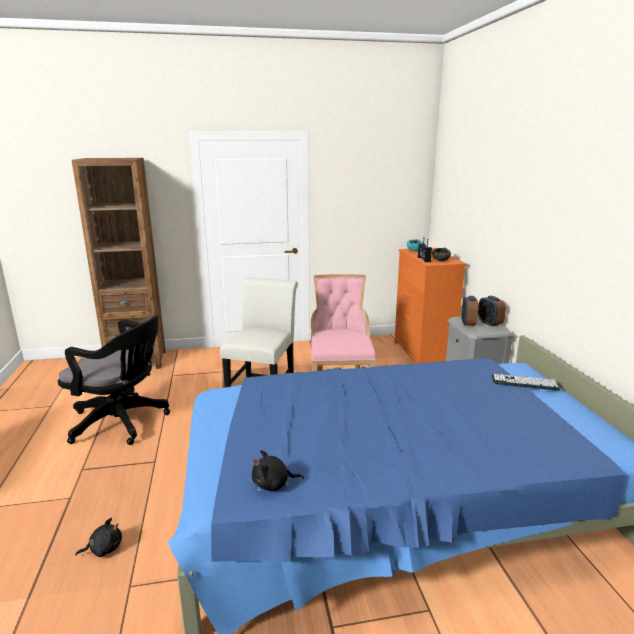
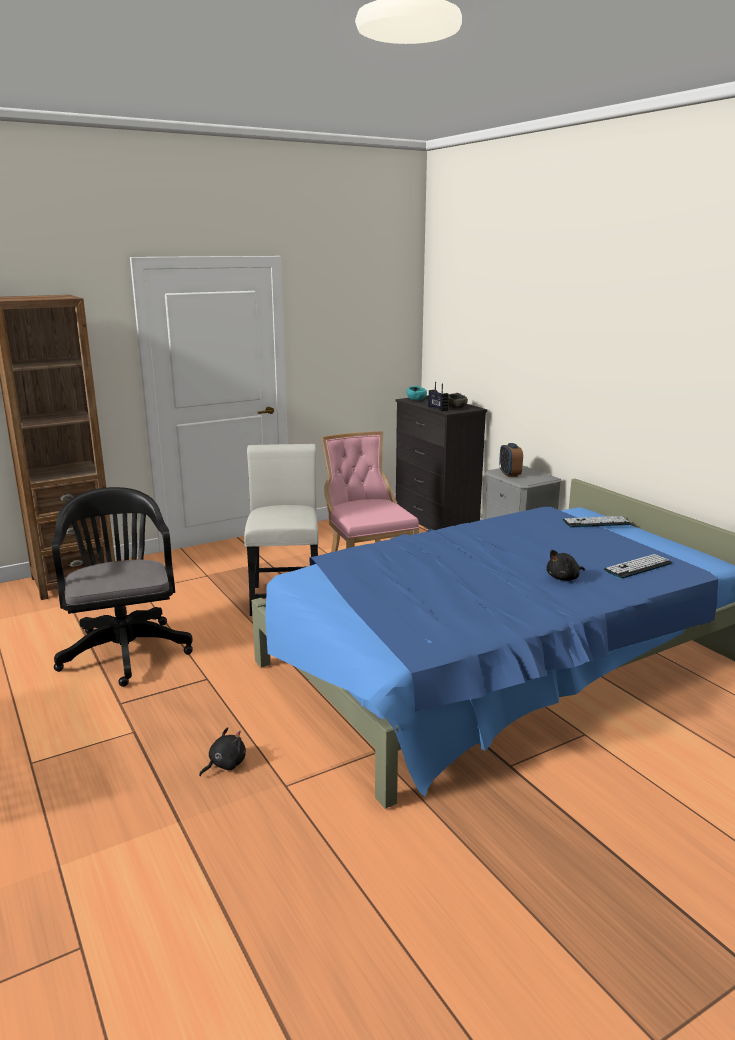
camera: 20 degrees left, 0 degrees up
(123, 422) = (125, 649): black office chair -> black office chair turned 105 degrees counterclockwise
(273, 484) = (440, 635): black plush toy -> black plush toy (564, 578)
(422, 355) = (436, 525): orange dresser -> black dresser
(489, 323) = (531, 472): alarm clock -> none
(534, 442) = (638, 567): none -> keyboard

